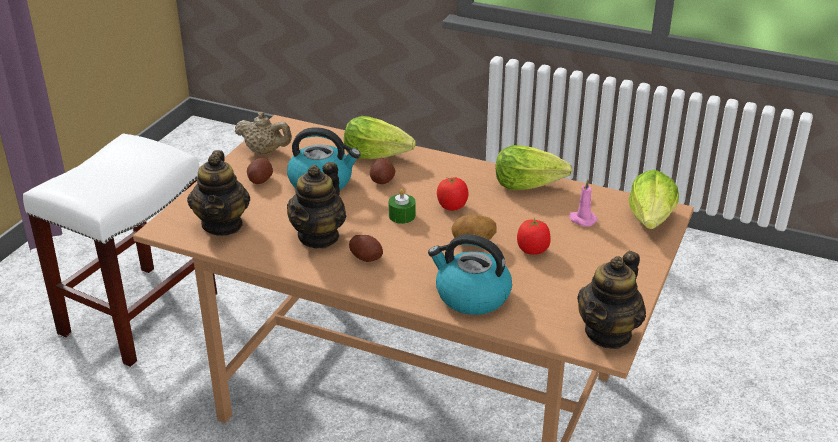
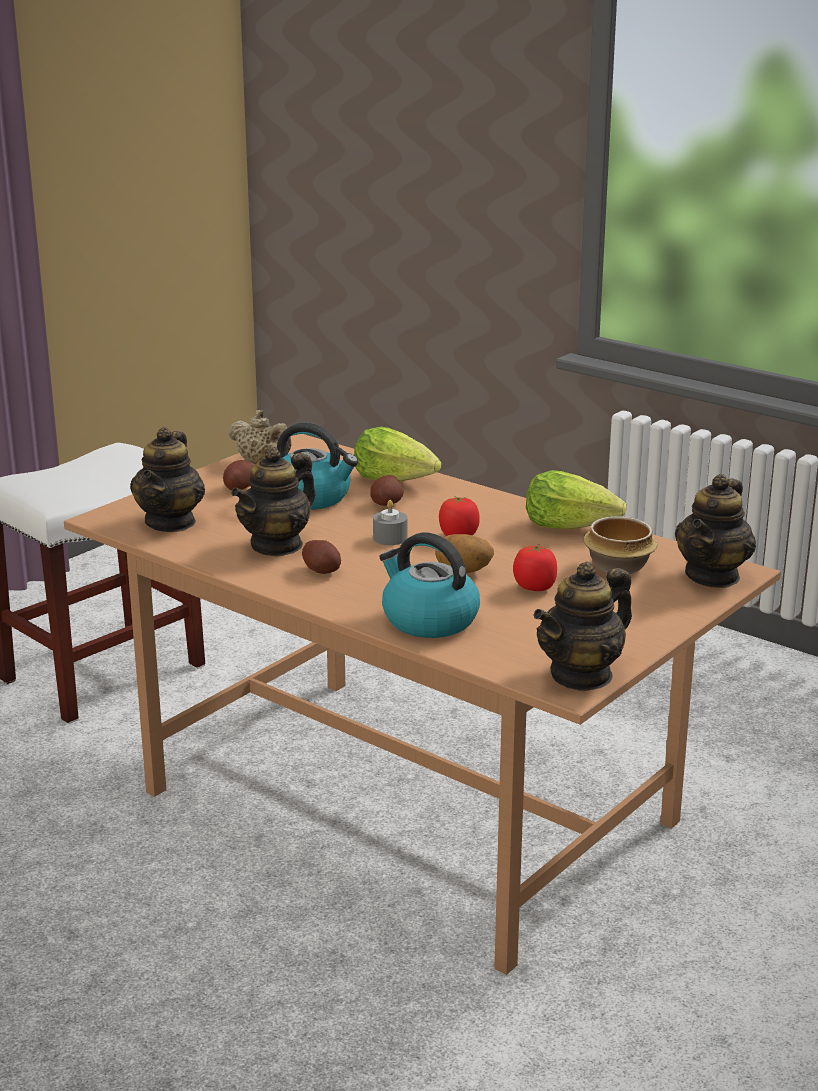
camera: 15 degrees right, 10 degrees down
(402, 216) = (390, 538): green candle -> grey candle
(582, 219) = (619, 566): pink candle -> bowl
(651, 219) = (713, 576): lettuce -> teapot

